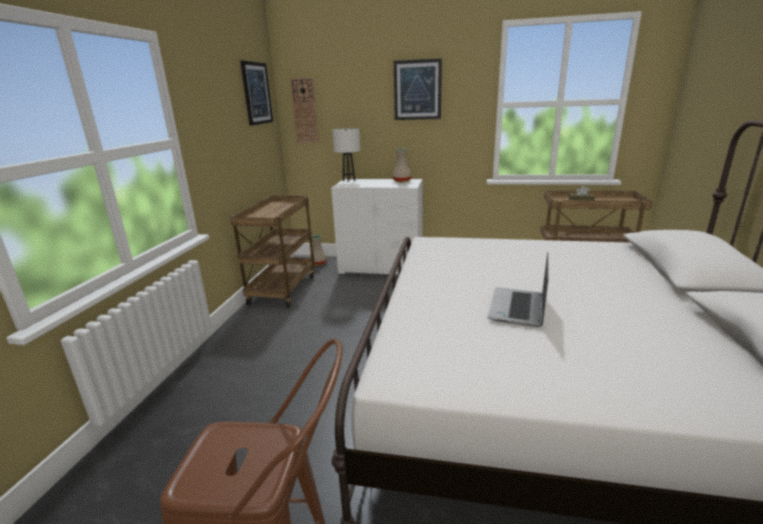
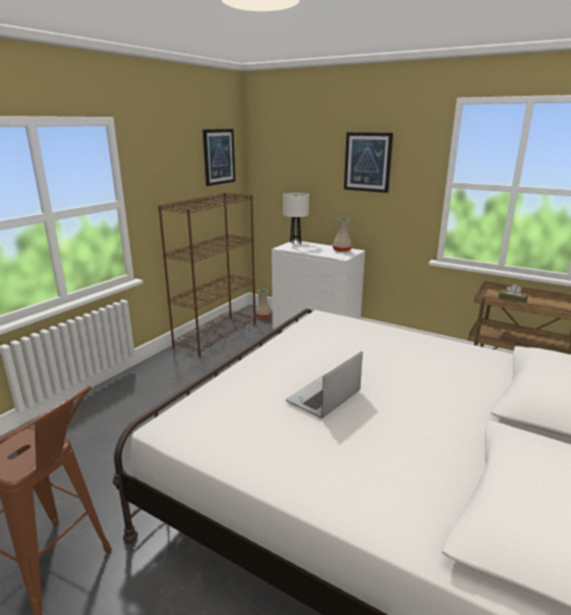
camera: 20 degrees right, 0 degrees up
(282, 289) = (216, 335): brown cart -> brown bookcase
(305, 111) = (266, 173): wall clock -> none

